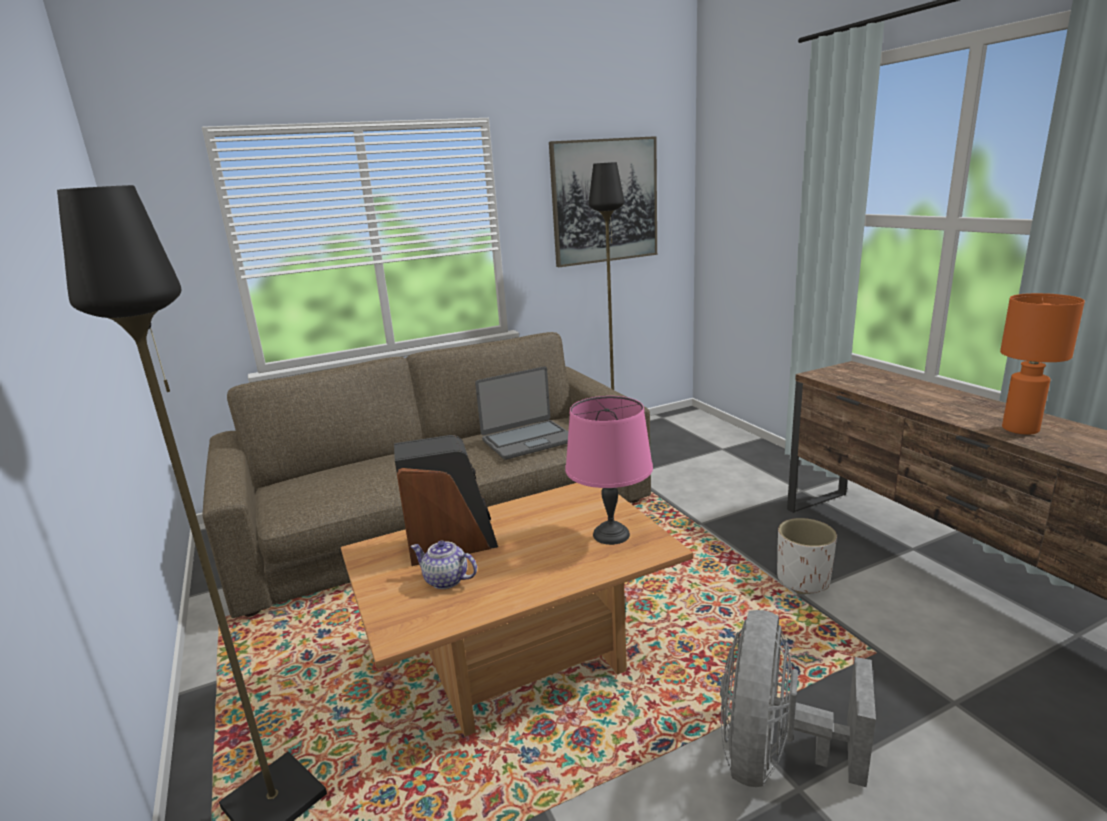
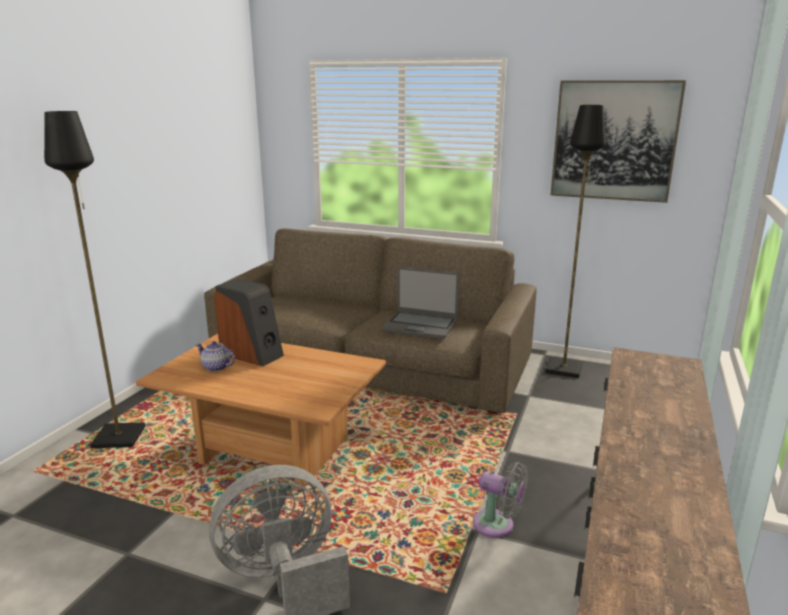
camera: 45 degrees right, 0 degrees up
(445, 580) = (216, 367): teapot -> teapot turned 45 degrees counterclockwise
(612, 534) = (317, 390): pink table lamp -> none
(802, 580) = (497, 525): white planter -> grey fan
(1019, 429) = (643, 466): orange table lamp -> none

